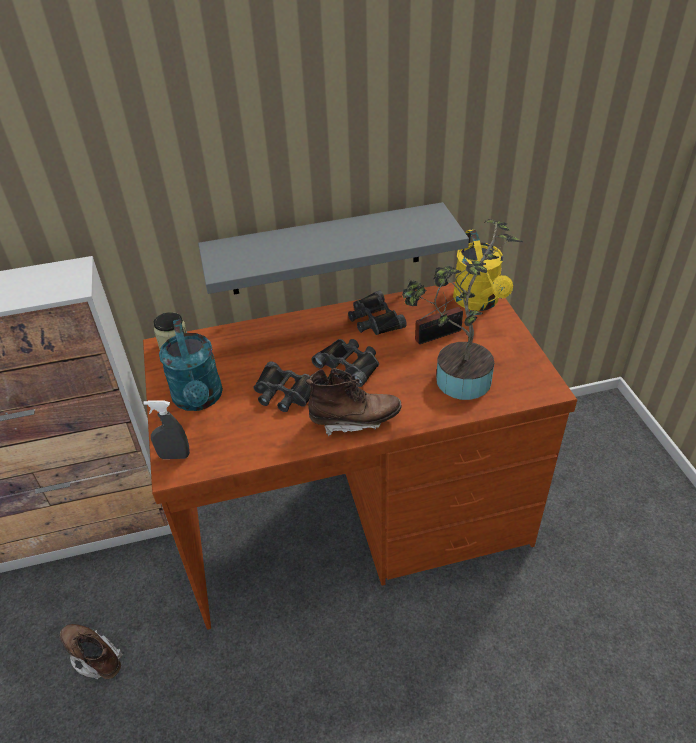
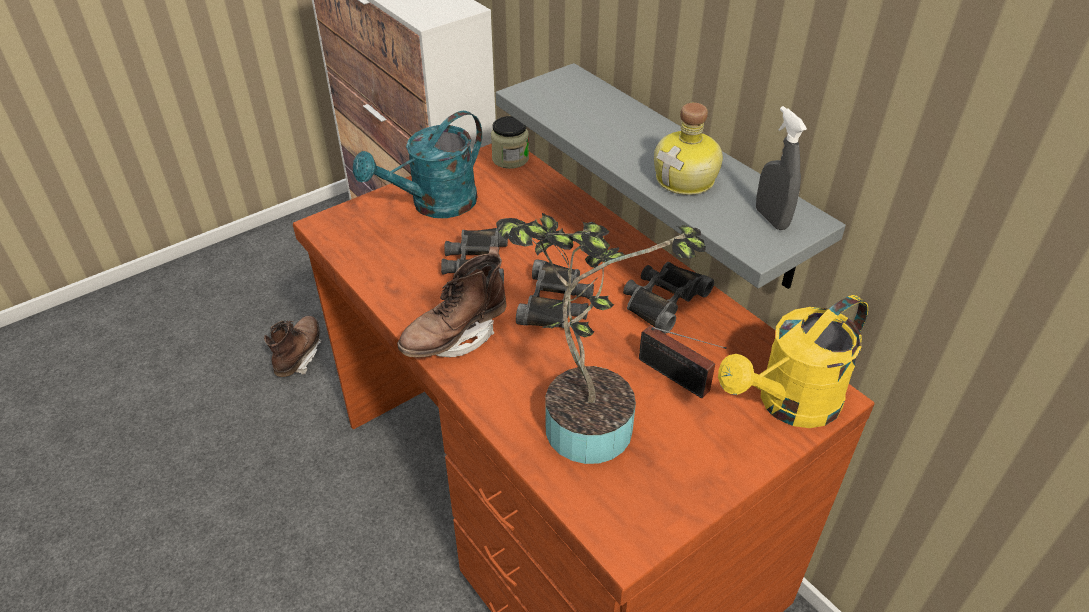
camera: 65 degrees right, 0 degrees up
(174, 456) = (345, 218): grey spray bottle -> grey spray bottle (771, 219)
(354, 420) = (455, 337): brown boot -> brown boot turned 75 degrees clockwise
(372, 236) = (687, 180): none -> bottle

